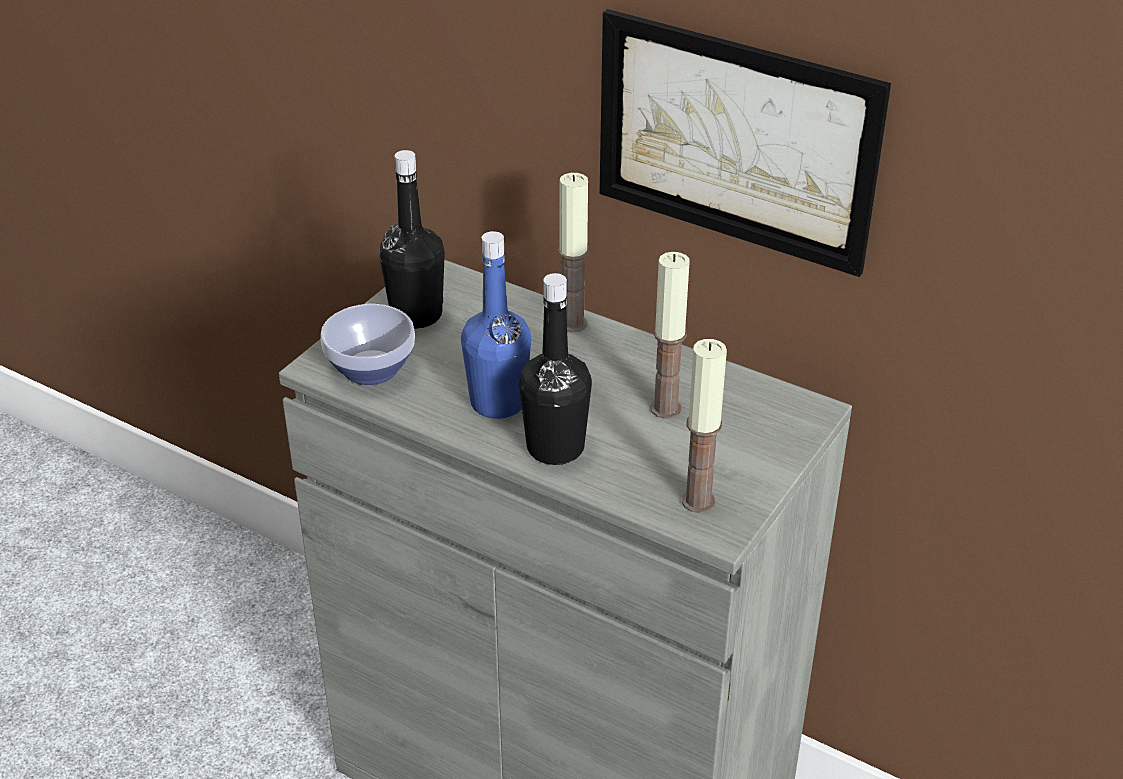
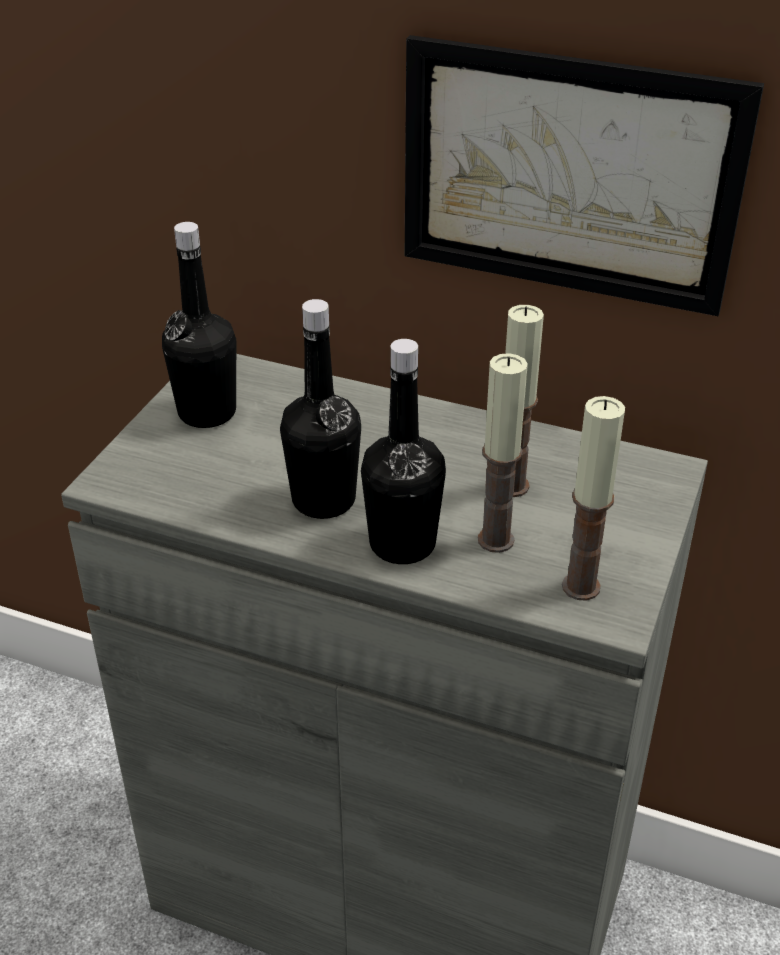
camera: 10 degrees left, 0 degrees up
(373, 369) = (172, 478): bowl -> none
(498, 402) = (323, 500): blue bottle -> black bottle
(573, 323) = (383, 404): candle -> candle (496, 540)

